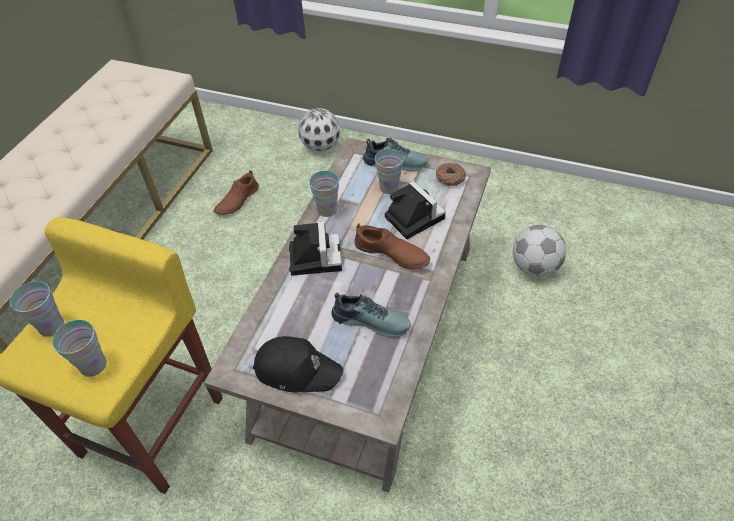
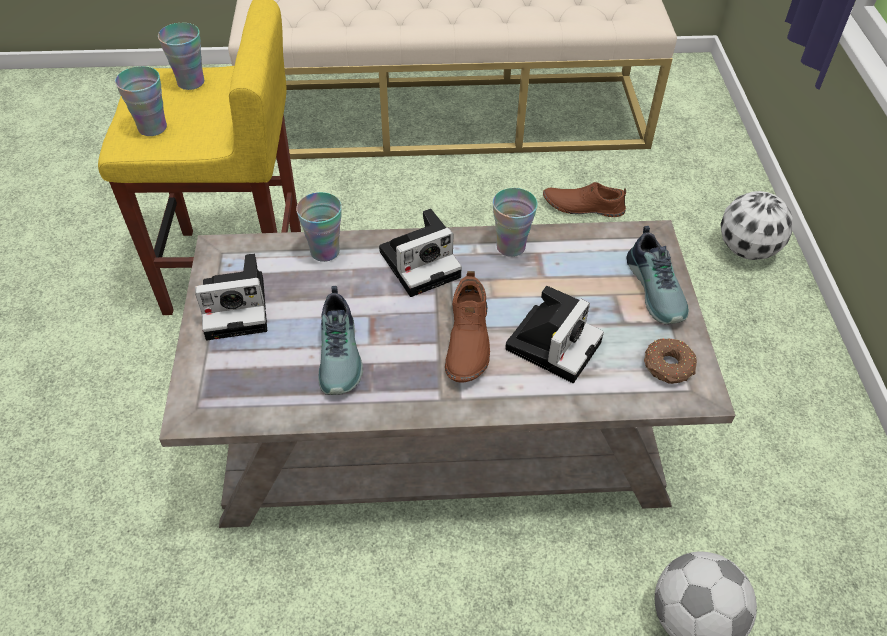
camera: 65 degrees right, 0 degrees up
(297, 369) = (239, 306): black cap -> camera
(389, 188) = (596, 298): cup -> cup (325, 251)

